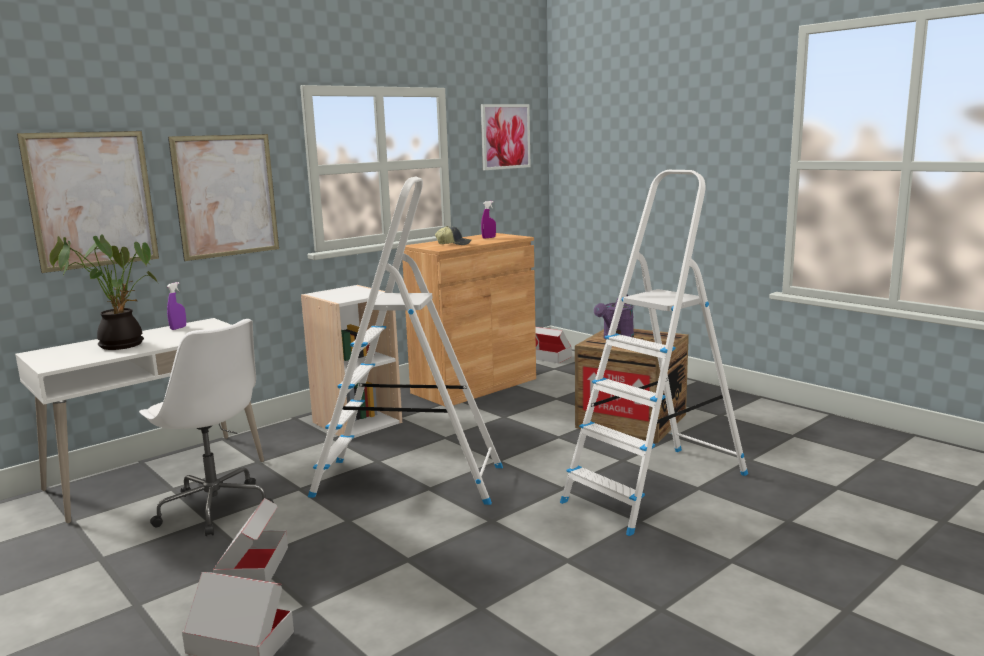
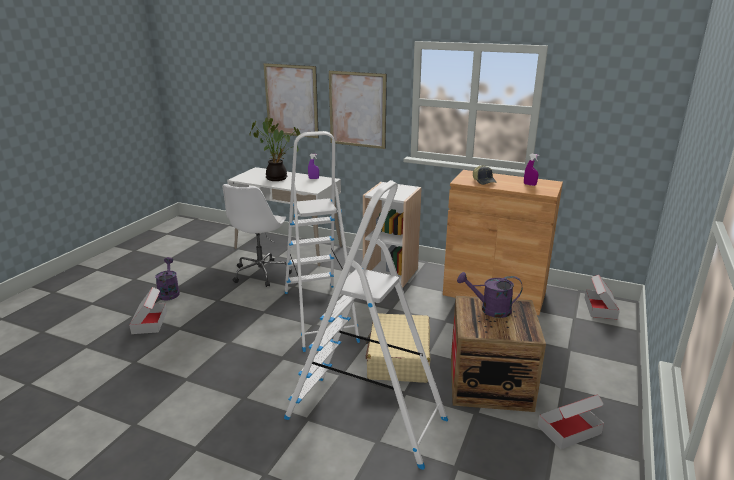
camera: 65 degrees right, 10 degrees up
(141, 612) = (169, 292): none -> purple watering can
(253, 567) = (210, 303): cardboard box -> cardboard box (569, 429)
(505, 136) = (618, 95): picture -> none
(555, 452) = (398, 358): none -> beige suitcase

